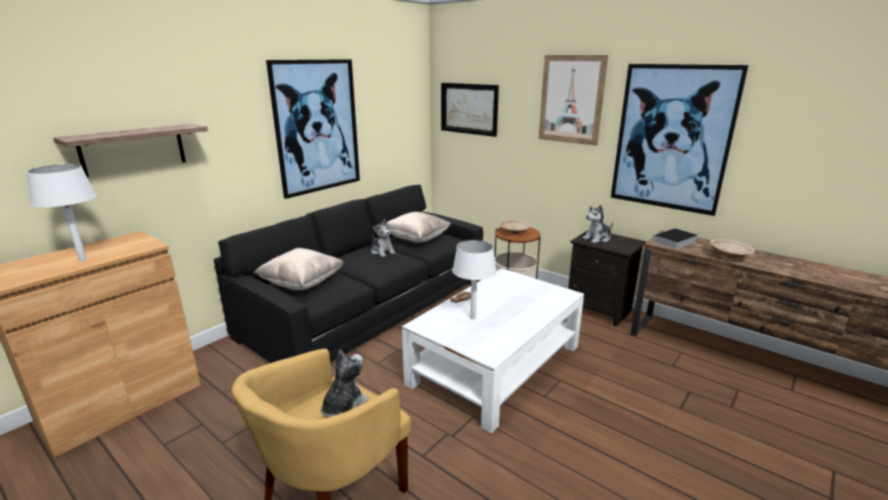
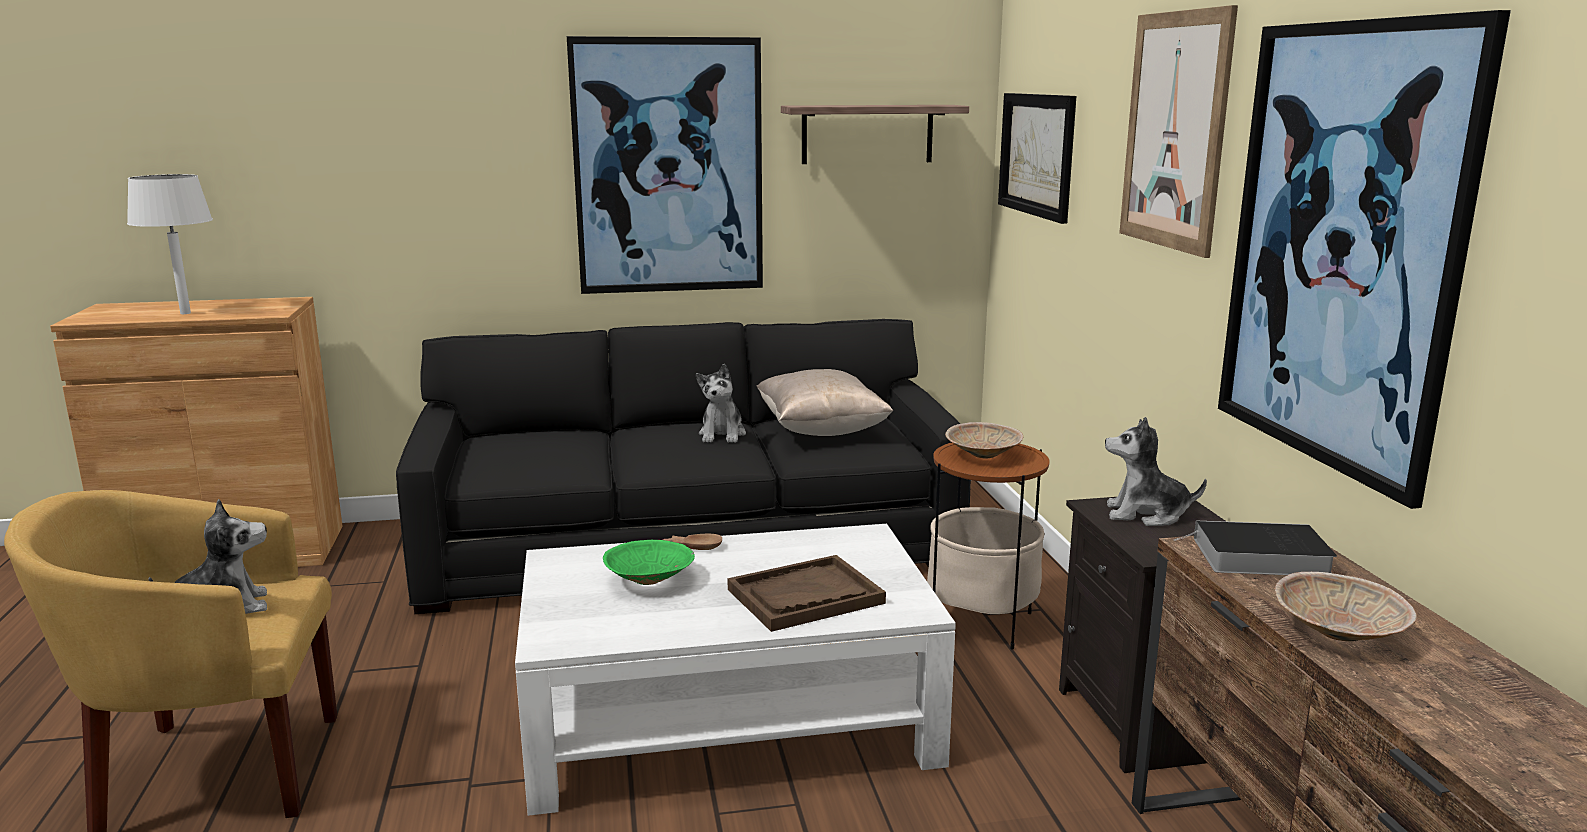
camera: 40 degrees right, 5 degrees down
(133, 149) = (321, 170): shelf -> shelf (867, 134)
(302, 283) = (516, 445): beige pillow -> none
(473, 318) = (650, 580): white table lamp -> green bowl
(531, 303) = (805, 597): none -> brown tray

